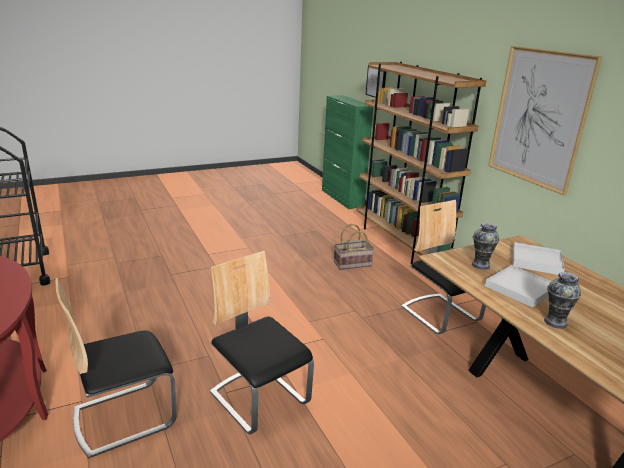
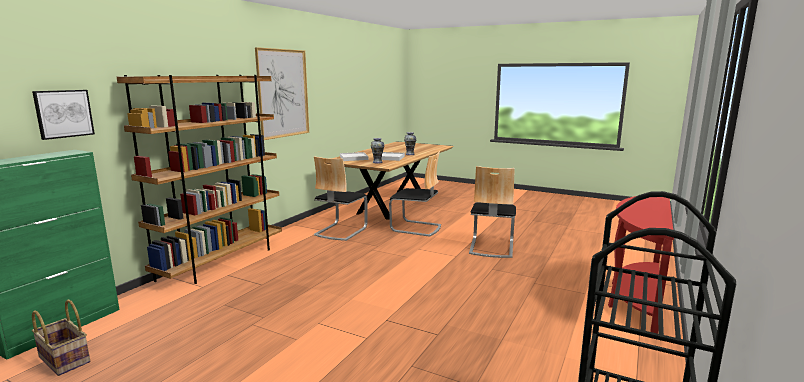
camera: 125 degrees left, 10 degrees down
(124, 416) = (567, 267): chair -> chair (416, 228)
(352, 263) = (296, 267): basket -> basket (63, 360)

